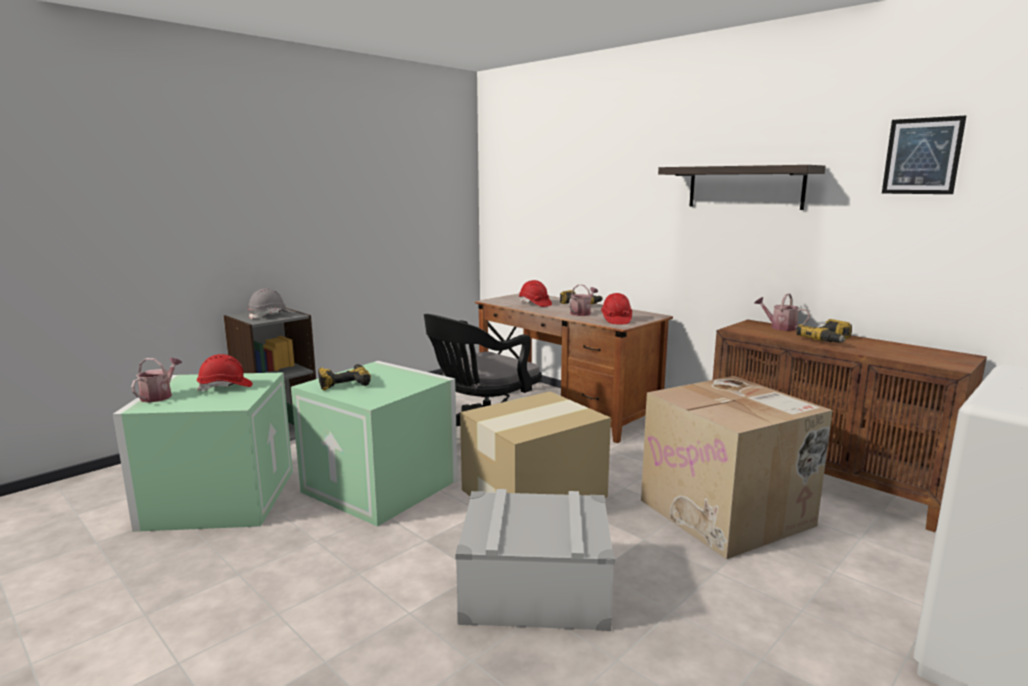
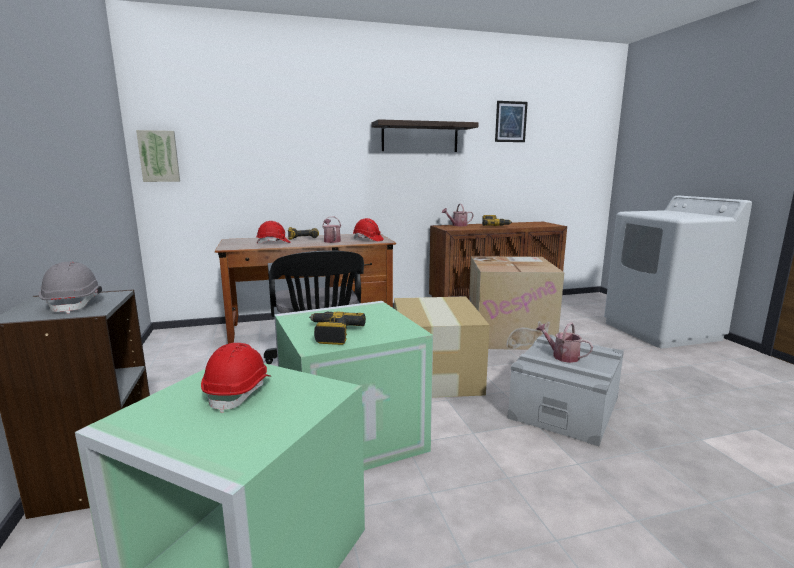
camera: 60 degrees left, 0 degrees up
(159, 396) = (196, 444): watering can -> watering can (562, 356)
(495, 207) = (159, 156): none -> picture

